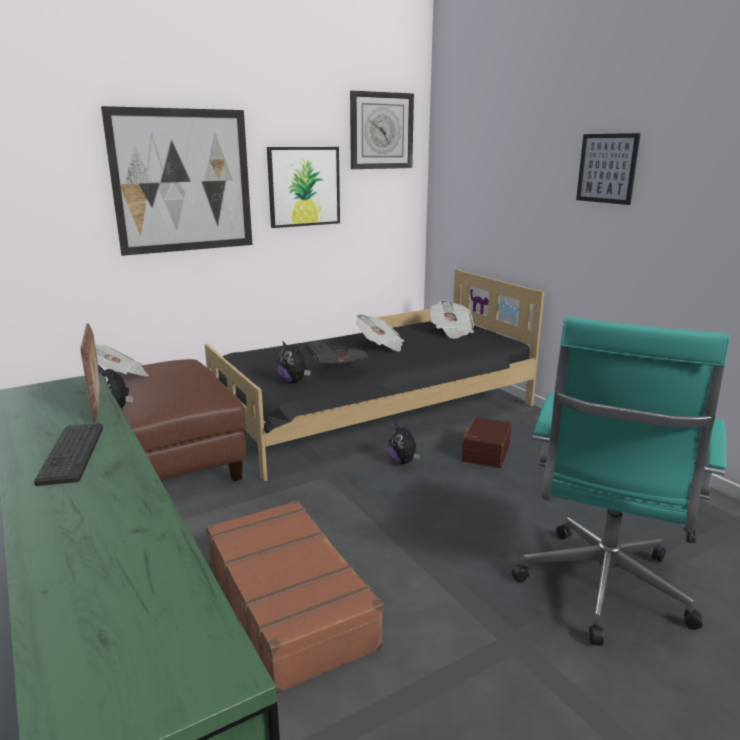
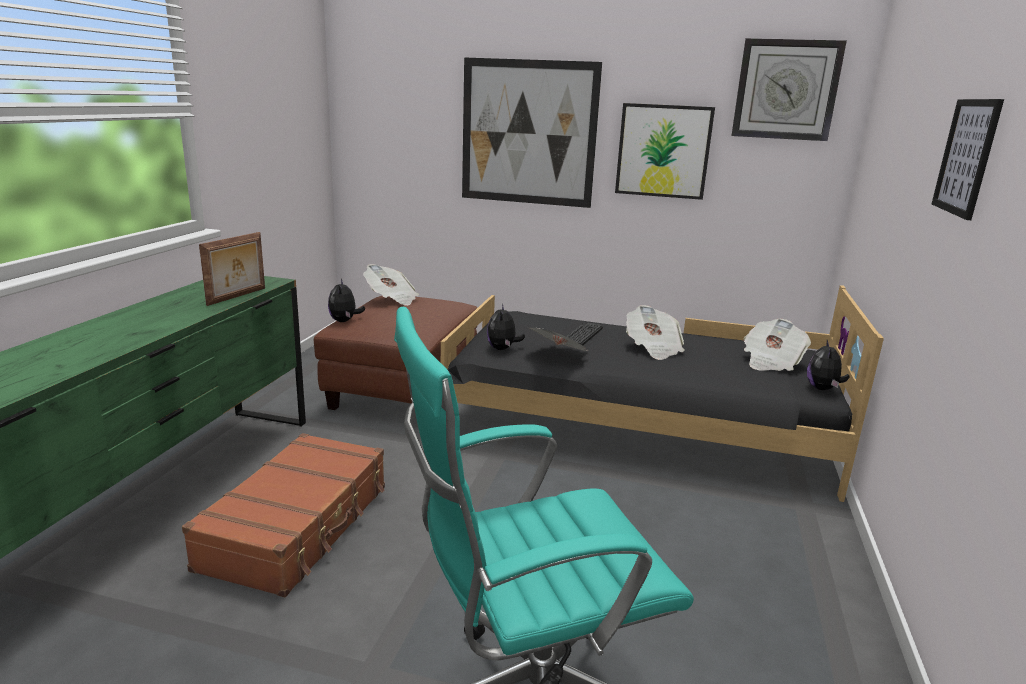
camera: 45 degrees right, 0 degrees up
(72, 454) = (152, 317): keyboard -> none
(403, 461) = (576, 479): plush toy -> plush toy (823, 389)
(484, 452) = (676, 515): brown storage box -> none

